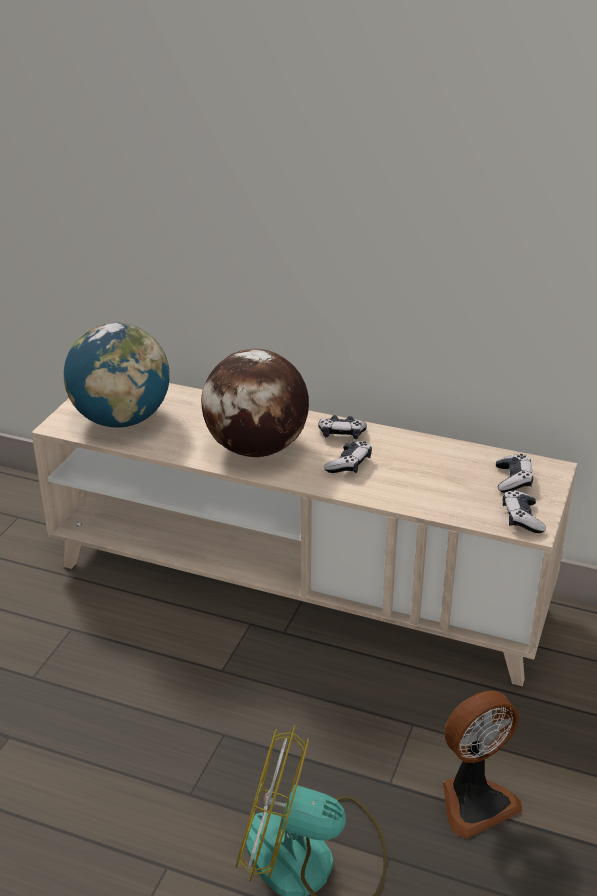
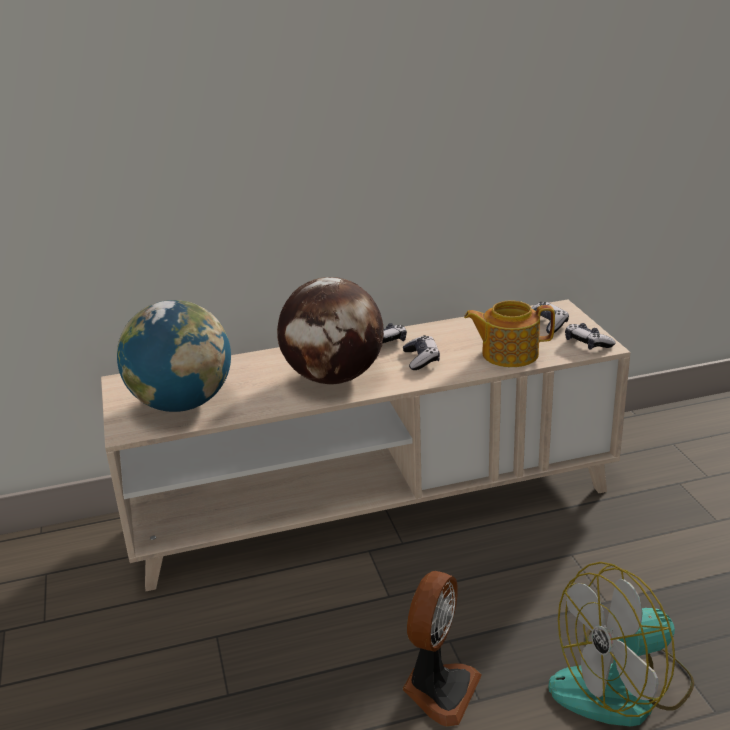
camera: 35 degrees left, 5 degrees down
(432, 494) = (508, 354): none -> teapot
(474, 801) = (670, 580): fan -> fan (438, 689)

